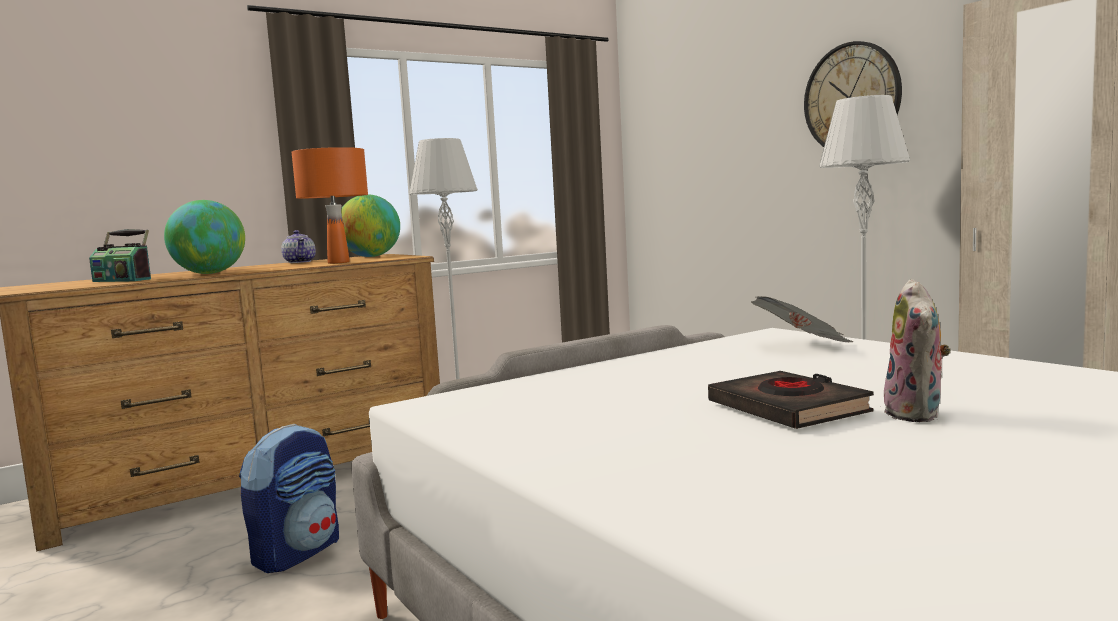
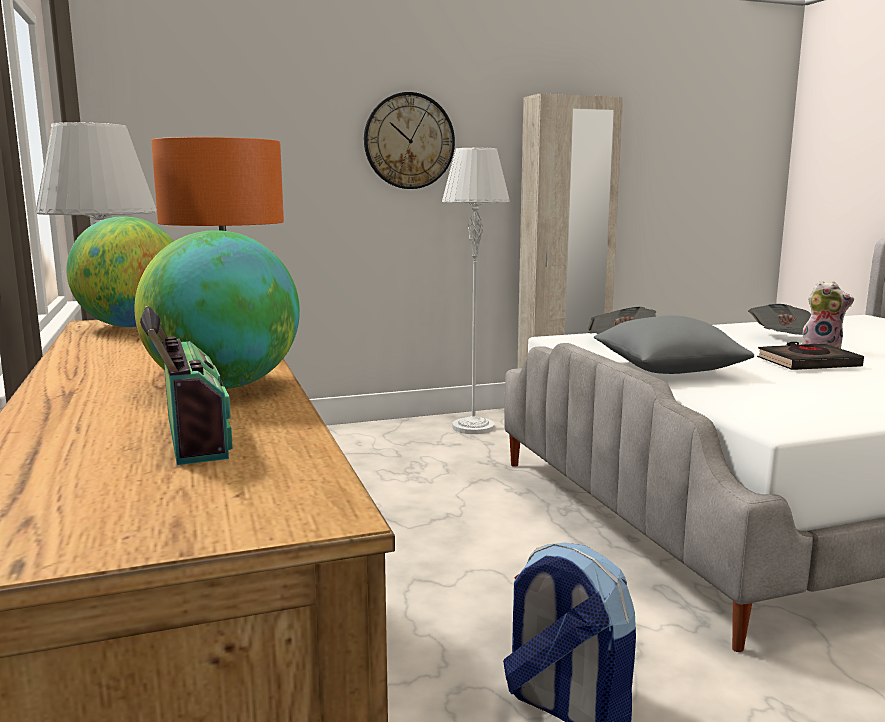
camera: 75 degrees left, 5 degrees up
(123, 280) = (191, 437): radio -> radio turned 60 degrees counterclockwise
(300, 262) = (90, 350): teapot -> none
(649, 368) = (667, 370): none -> grey pillow
(1006, 395) = (784, 338): none -> newspaper

